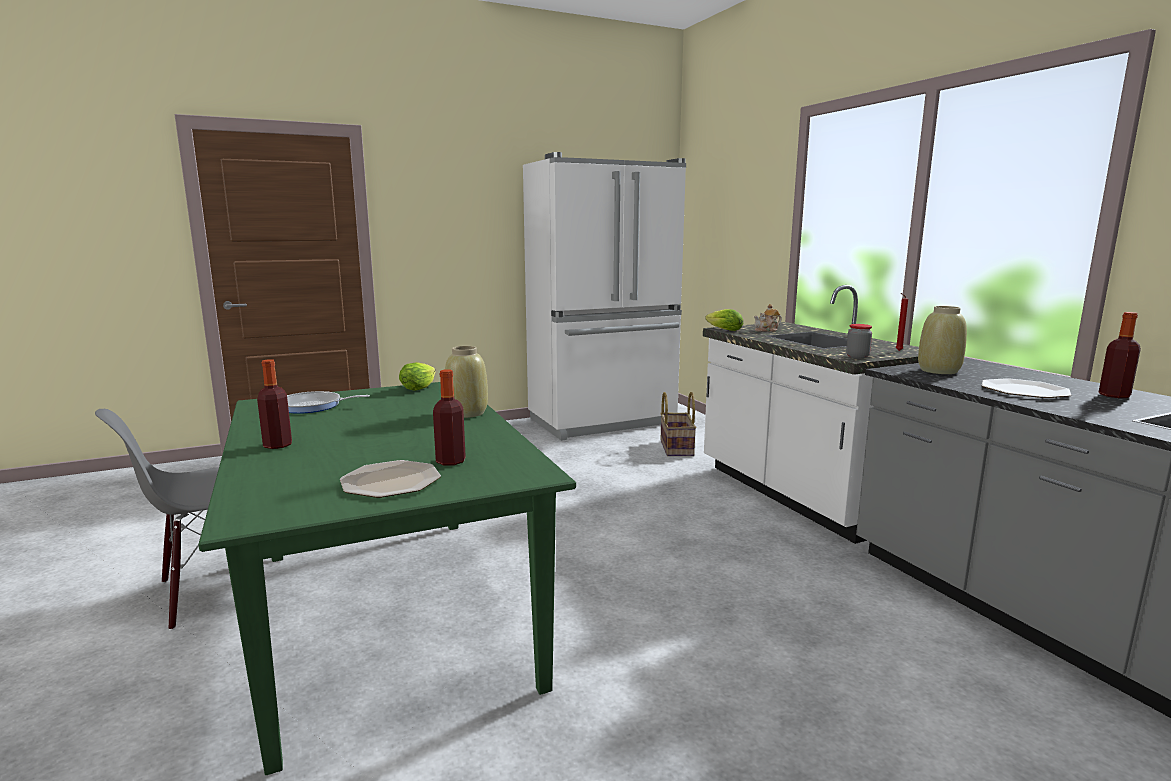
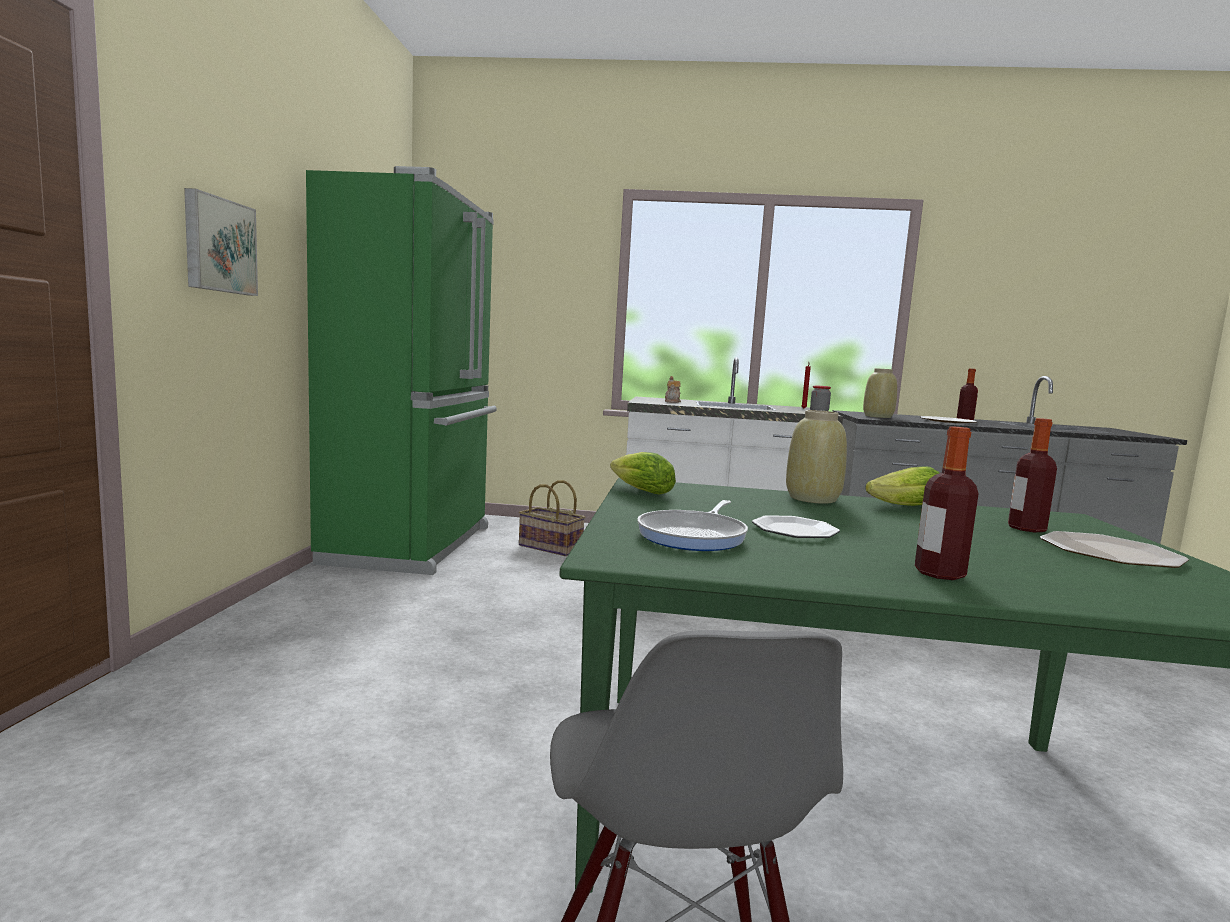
camera: 60 degrees left, 5 degrees down
(351, 418) = (793, 530): none -> plate
(446, 226) = (218, 245): none -> picture
(604, 422) = (414, 545): white fridge -> green fridge
(722, 330) = (649, 402): lettuce -> lettuce (901, 506)

